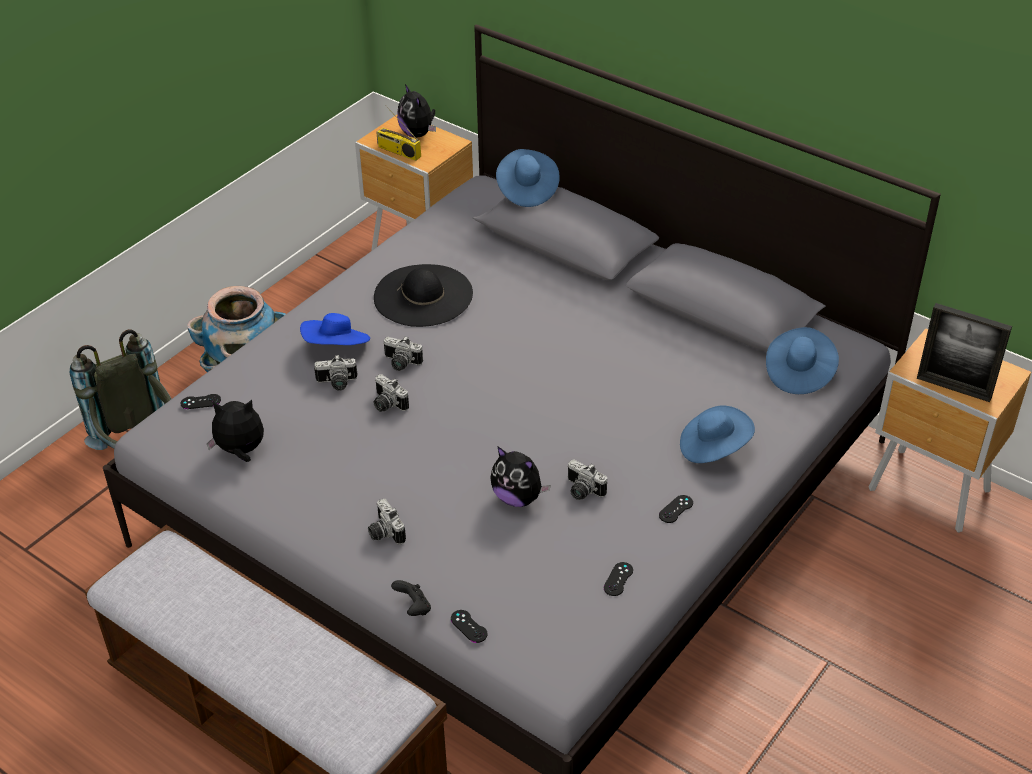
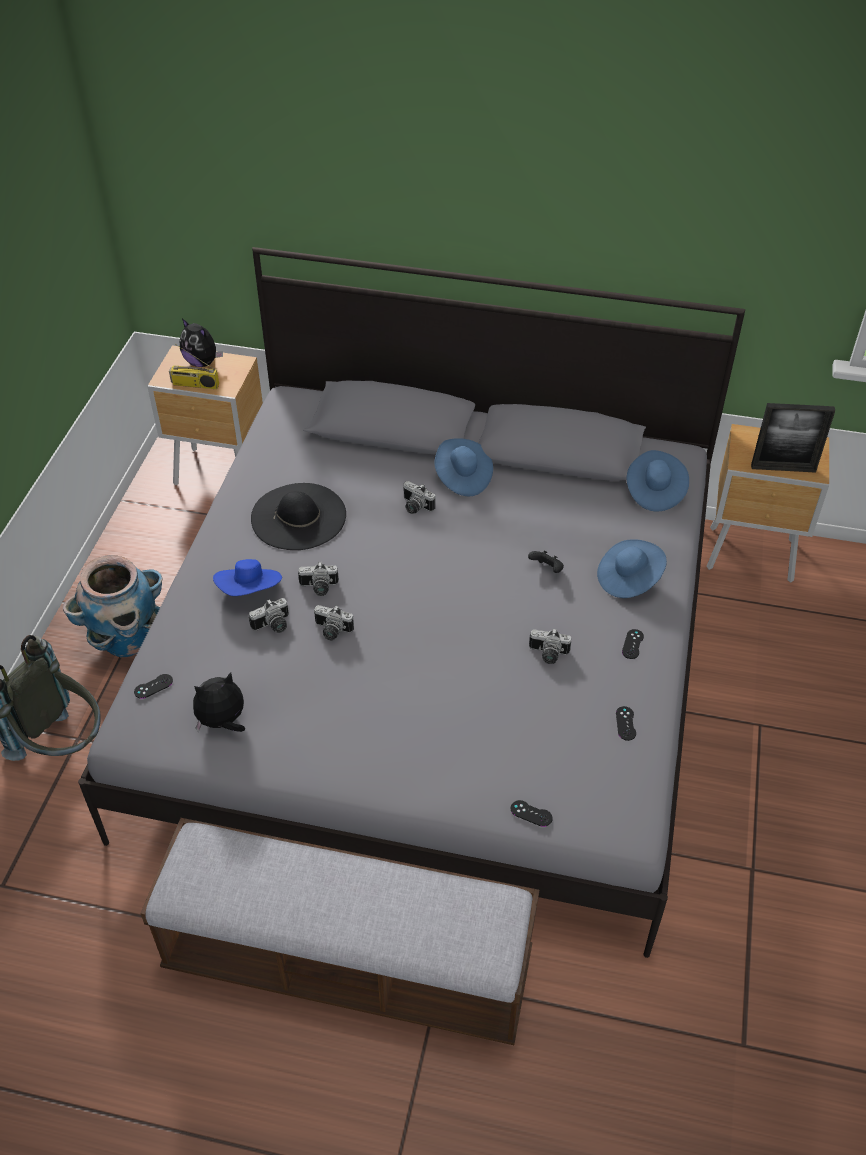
camera: 25 degrees left, 5 degrees up
(384, 532) = (403, 754): camera -> camera (415, 507)
(413, 608) = (474, 815): black game controller -> black game controller (547, 569)
(518, 497) = (498, 679): plush toy -> none
(526, 190) = (345, 391): blue hat -> blue hat (462, 478)

